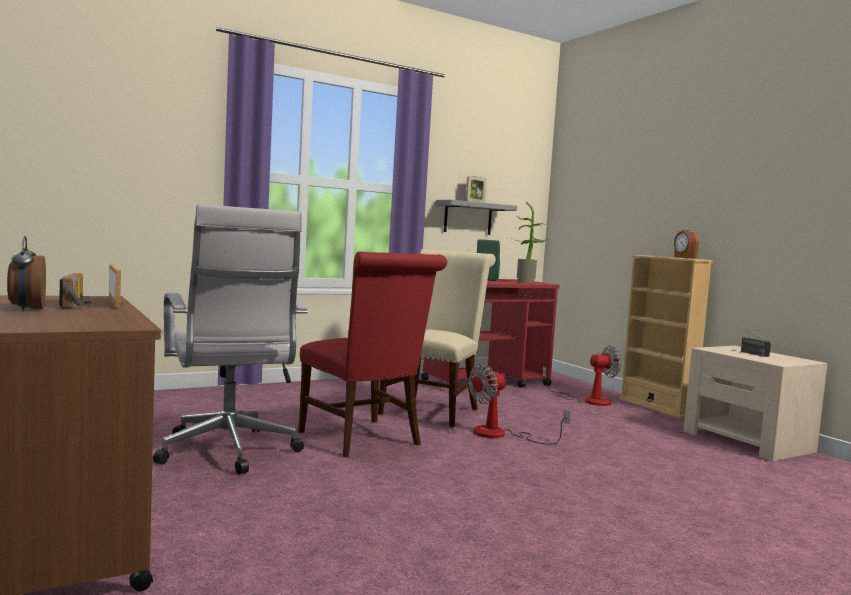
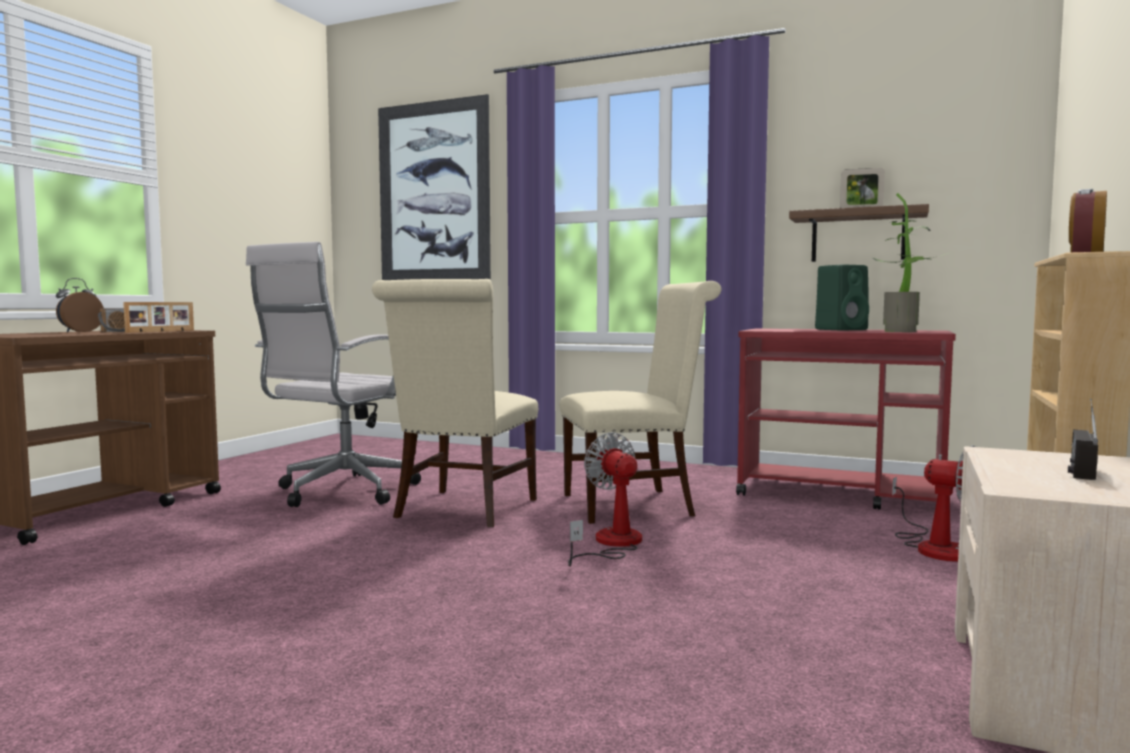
camera: 55 degrees right, 0 degrees up
(121, 128) = (433, 192): none -> picture
(364, 440) = (462, 510): red chair -> beige chair
(468, 218) = (858, 236): grey shelf -> brown shelf
(501, 435) = (611, 544): fan -> fan turned 45 degrees clockwise

